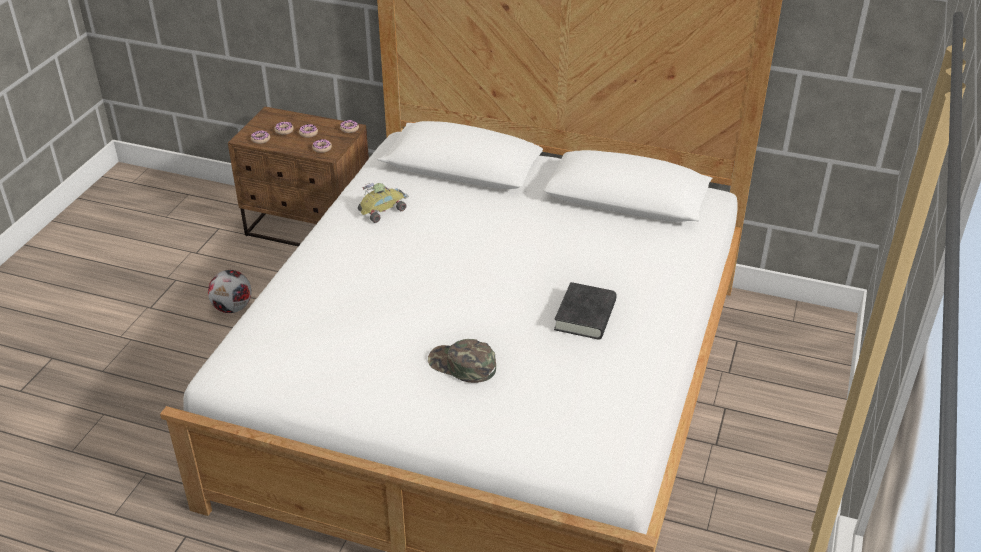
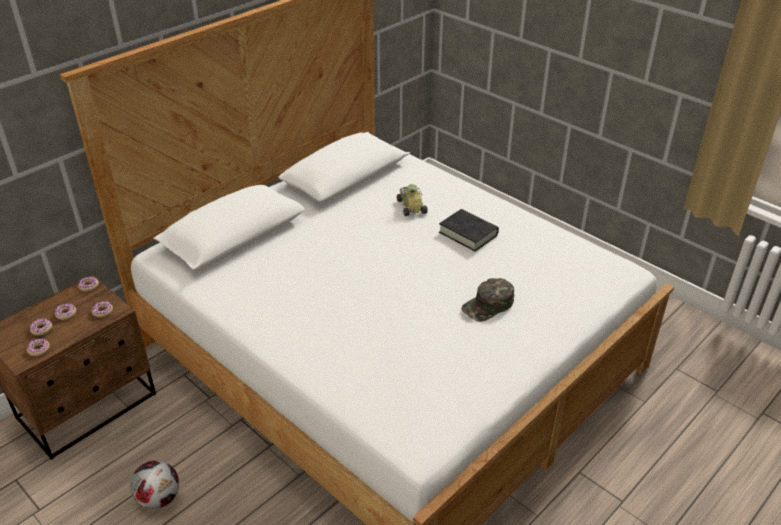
camera: 65 degrees left, 0 degrees up
(383, 209) = (256, 292): toy car -> toy car (410, 206)

